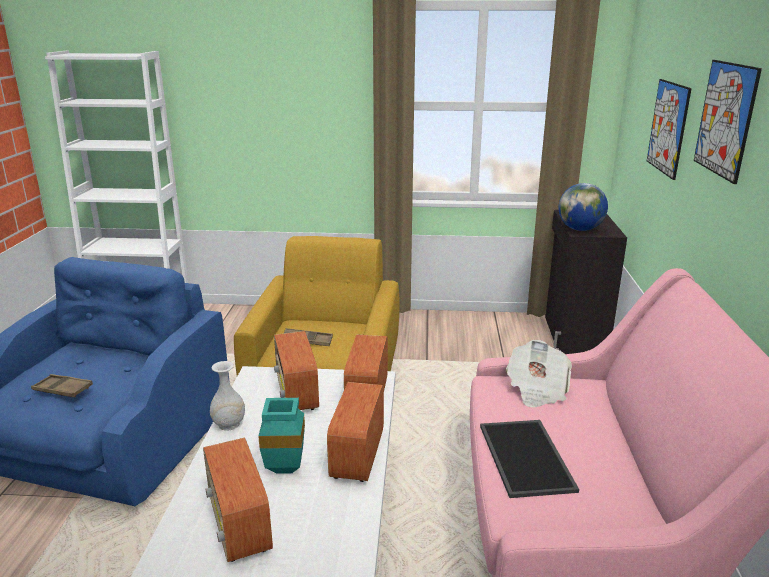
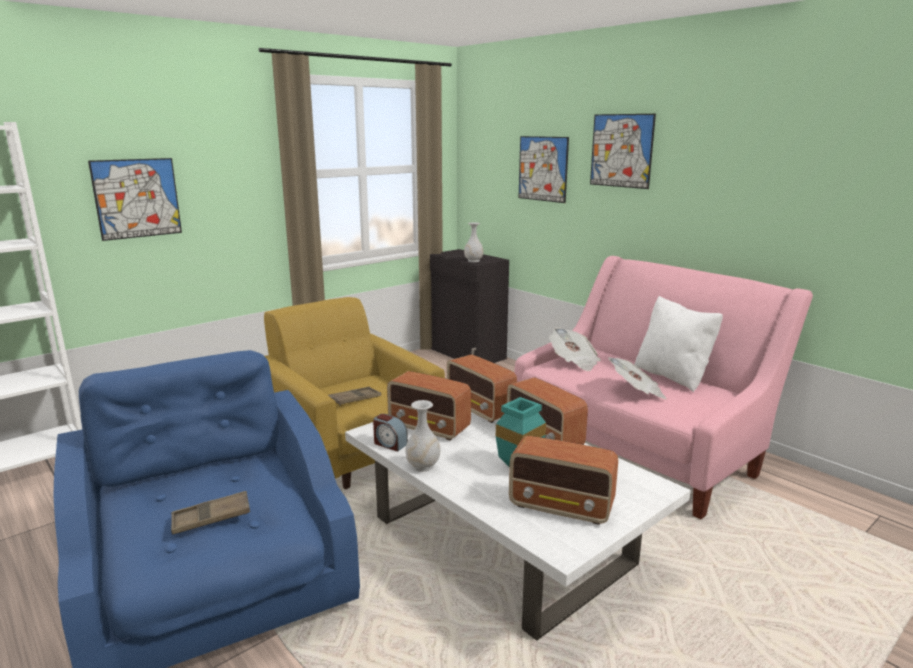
camera: 45 degrees left, 5 degrees down
(246, 392) = (389, 444): none -> alarm clock
(247, 116) = (137, 198): none -> picture
(528, 458) = (636, 392): tray -> newspaper
(580, 229) = (473, 261): globe -> white vase
(619, 462) = (672, 376): none -> white pillow

